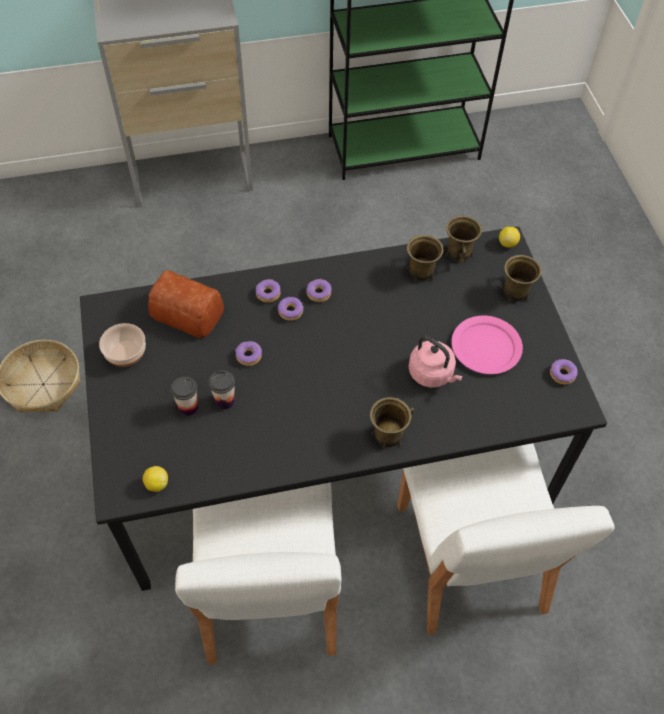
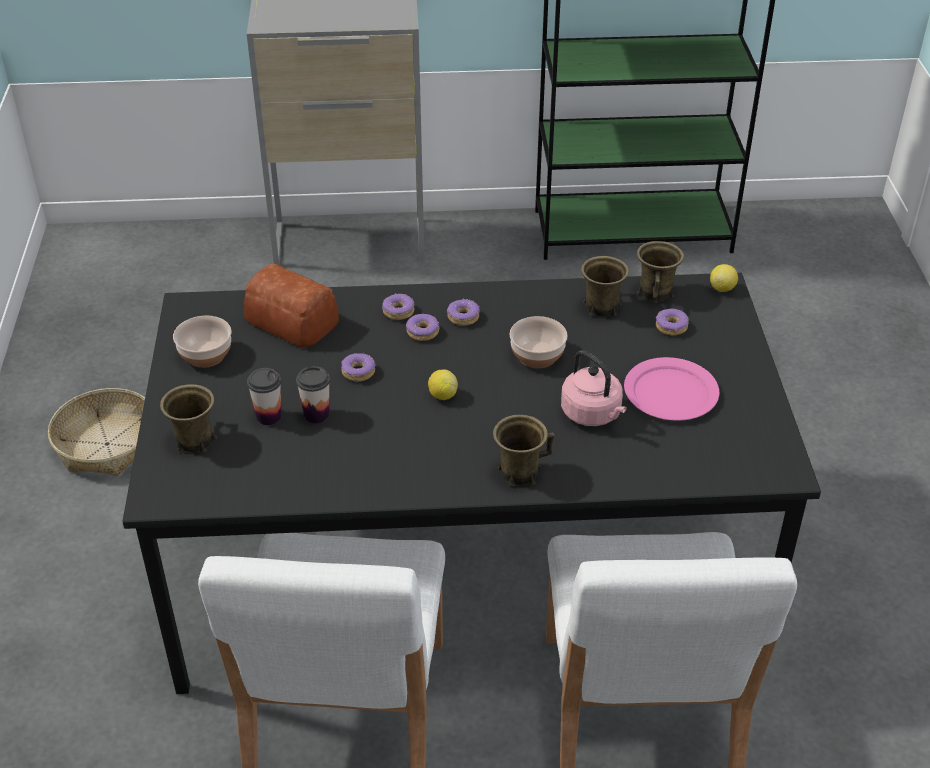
camera: 10 degrees right, 15 degrees down
(157, 484) = (208, 491): lemon -> lemon (442, 395)
(381, 324) = (537, 356): none -> bowl
(515, 292) = (722, 339): brown mug -> brown mug (194, 440)
(562, 374) = (768, 432): donut -> donut (671, 327)

